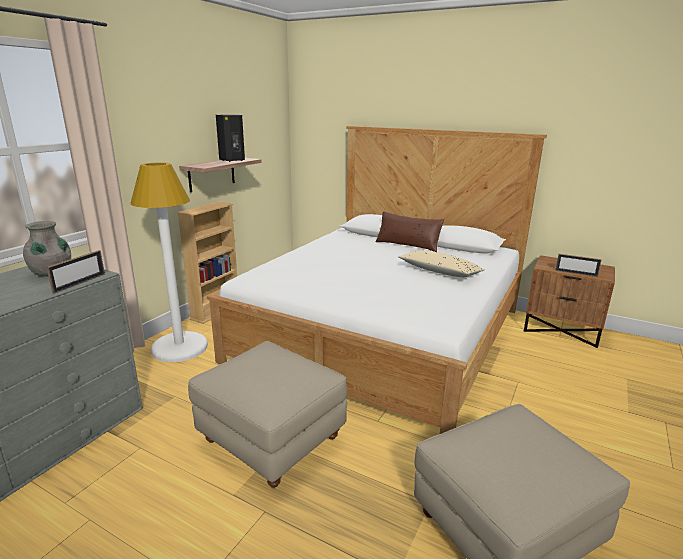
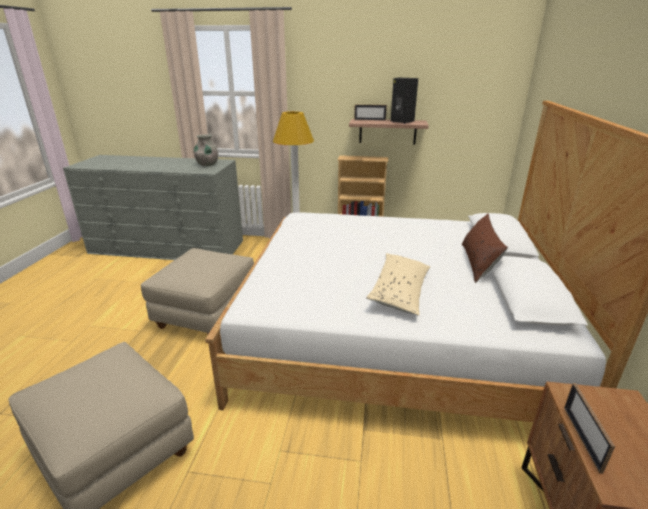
camera: 70 degrees right, 5 degrees up
(80, 283) = (194, 172): picture frame -> picture frame (369, 120)

